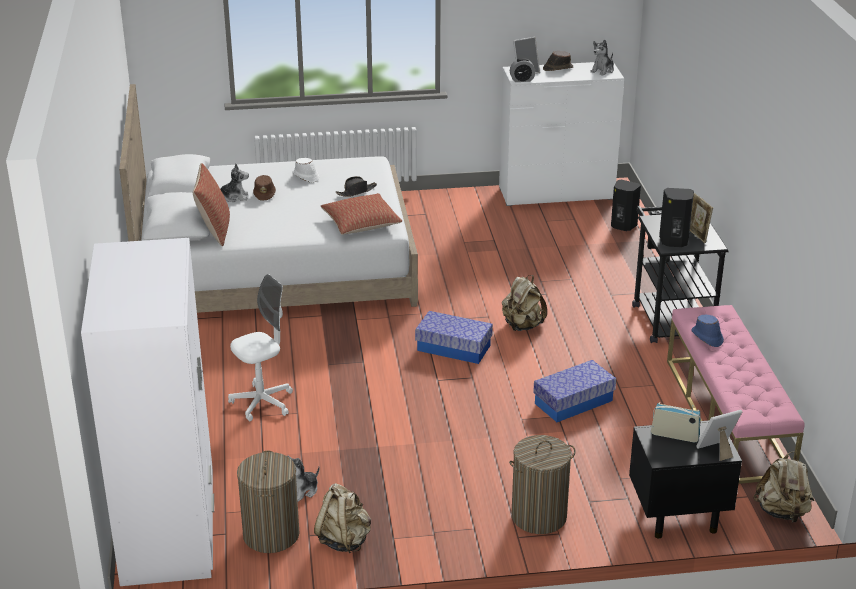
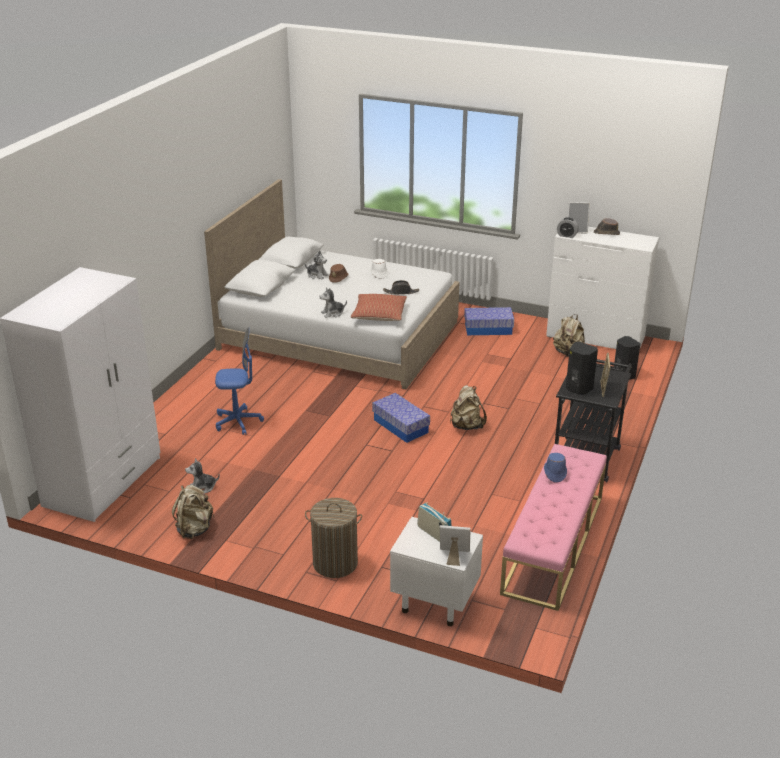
camera: 30 degrees right, 0 degrees up
(214, 231) = (279, 294): pillow -> none
(262, 403) = (238, 422): white office chair -> blue office chair
(271, 534) = (155, 508): laundry basket -> none
(573, 402) = (446, 492): storage box -> storage box (488, 329)
(603, 70) = (641, 242): plush toy -> plush toy (333, 313)
(677, 516) = (434, 602): black nightstand -> white nightstand
(782, 512) = (519, 632): beige backpack -> beige backpack (568, 353)

